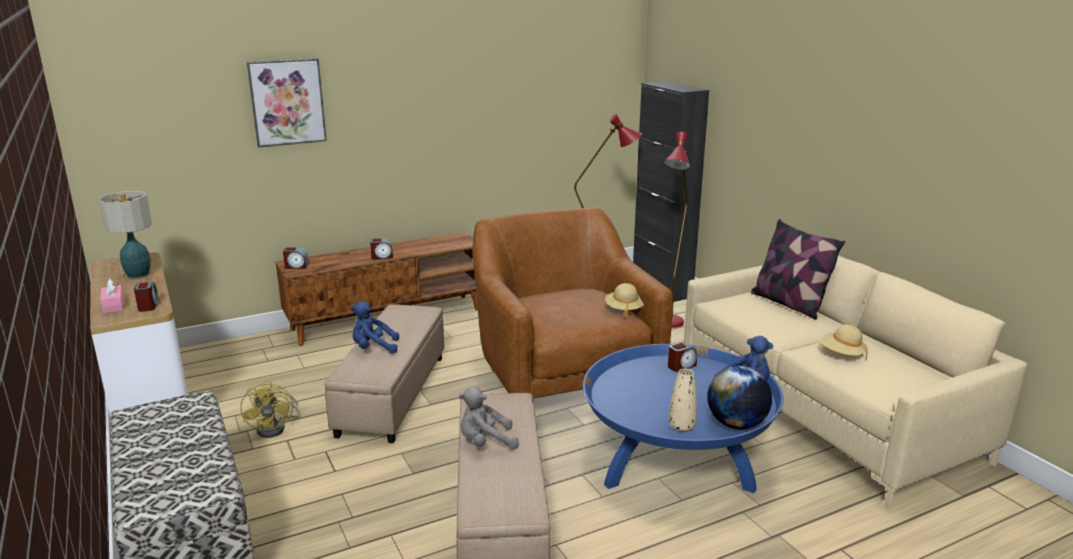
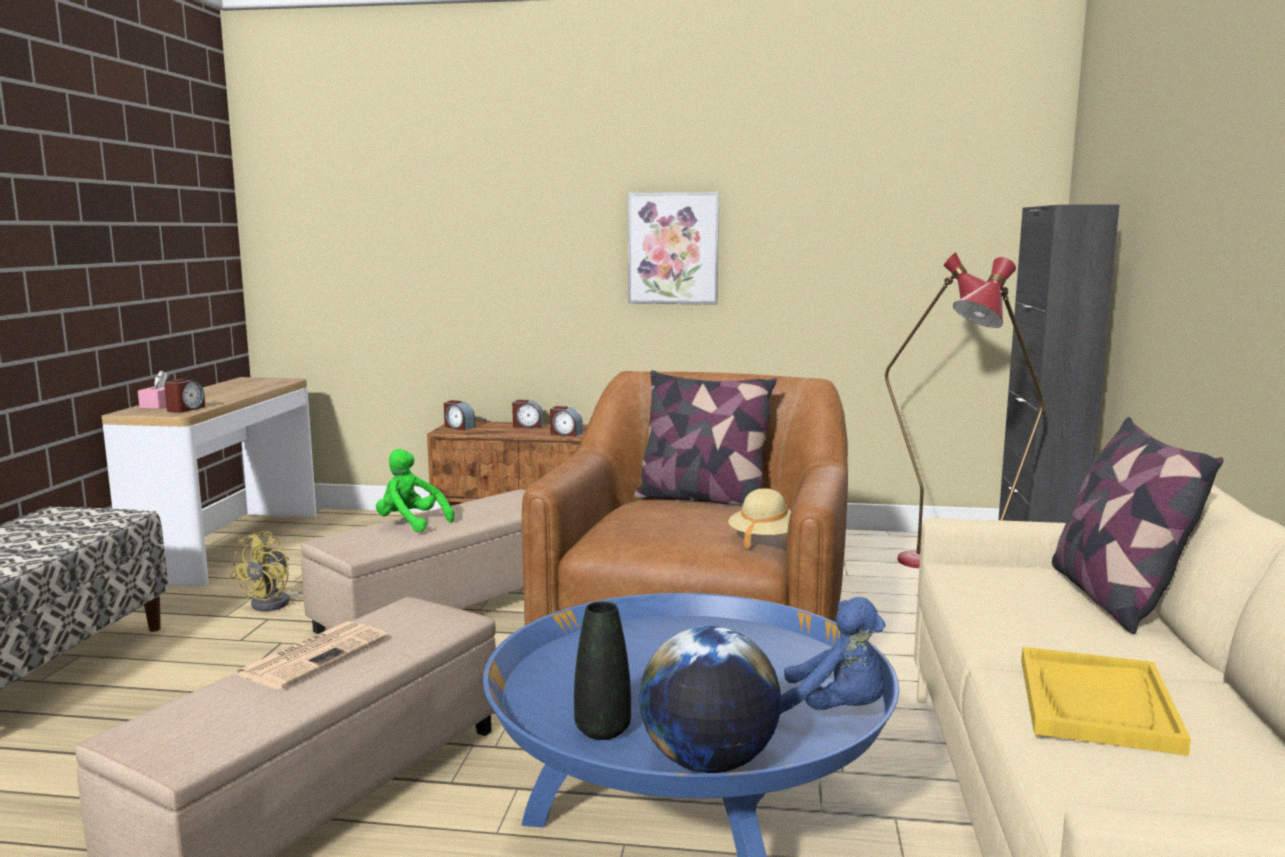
camera: 35 degrees right, 10 degrees down
(138, 274) = (244, 389): table lamp -> none
(287, 102) = (482, 212): picture -> picture (673, 248)
(373, 348) = (411, 523): blue plush toy -> green plush toy
(485, 442) = (314, 655): grey plush toy -> newspaper
(552, 291) = (702, 499): none -> pillow
(681, 366) = (770, 647): alarm clock -> alarm clock (527, 426)
(681, 427) = (602, 730): beige vase -> black vase
(842, 354) = (1097, 704): beige hat -> yellow tray

